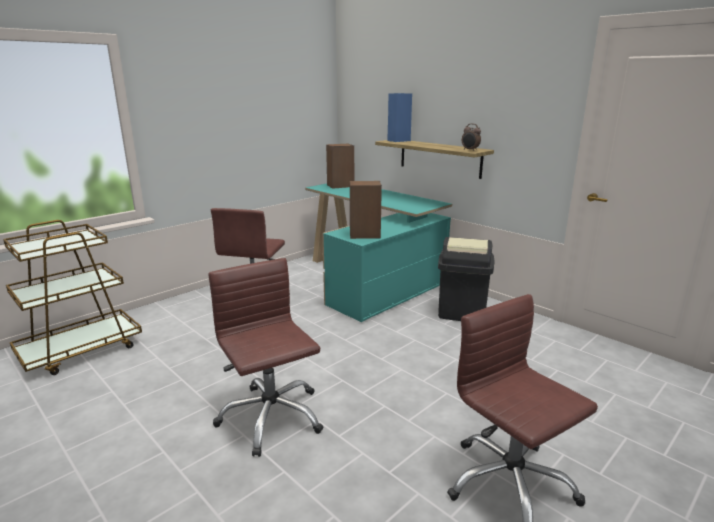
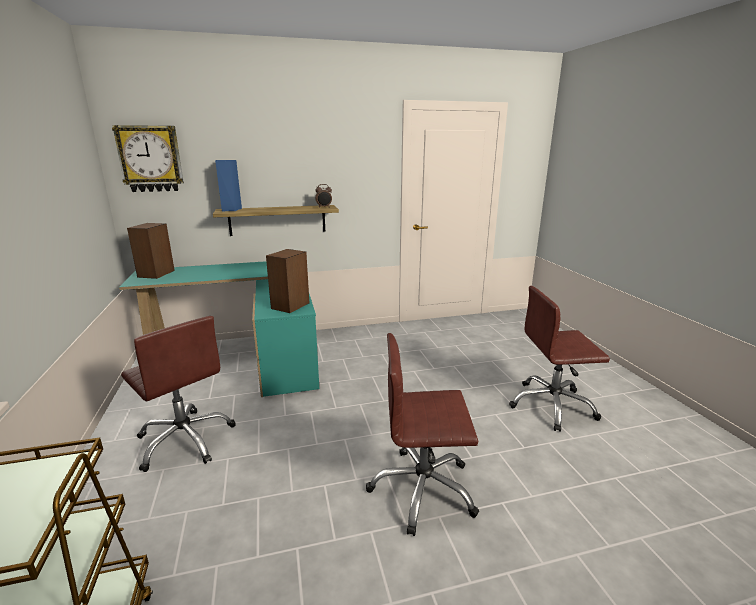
camera: 60 degrees left, 0 degrees up
(361, 90) = (150, 159): none -> wall clock
(461, 312) = (355, 344): black trash can -> none

